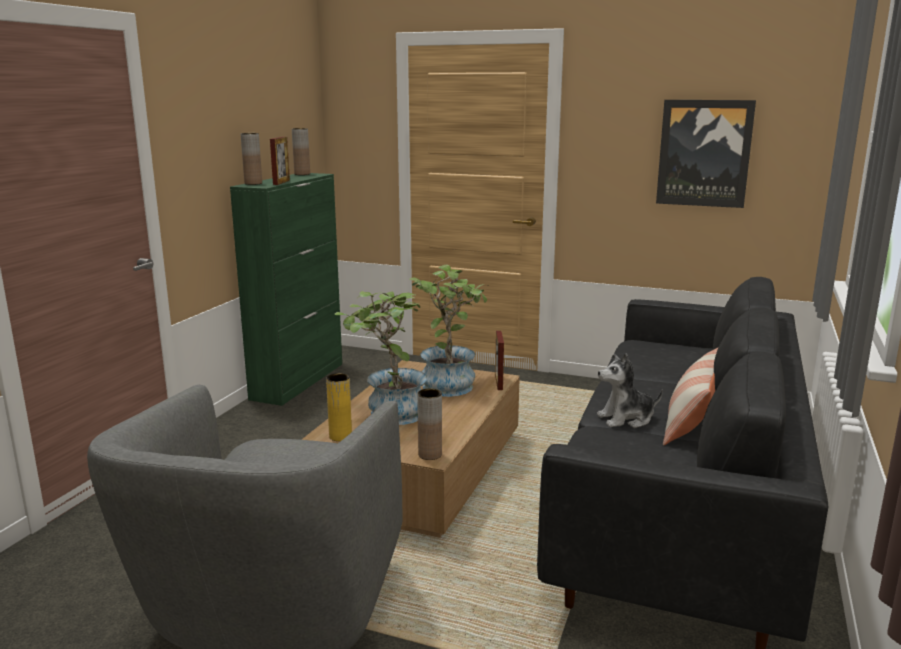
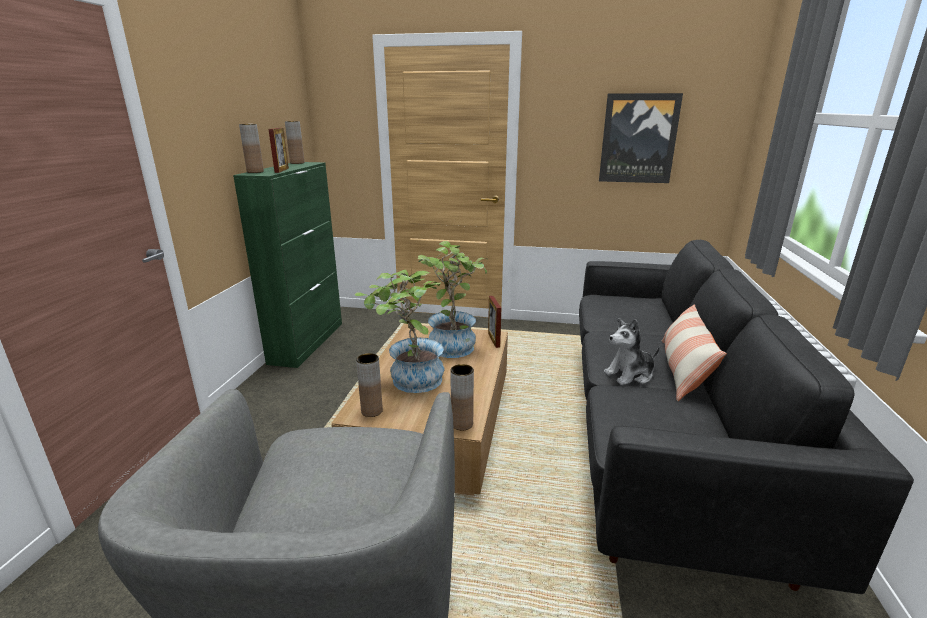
camera: 10 degrees left, 5 degrees up
(340, 436) = (372, 411): yellow vase -> brown vase

